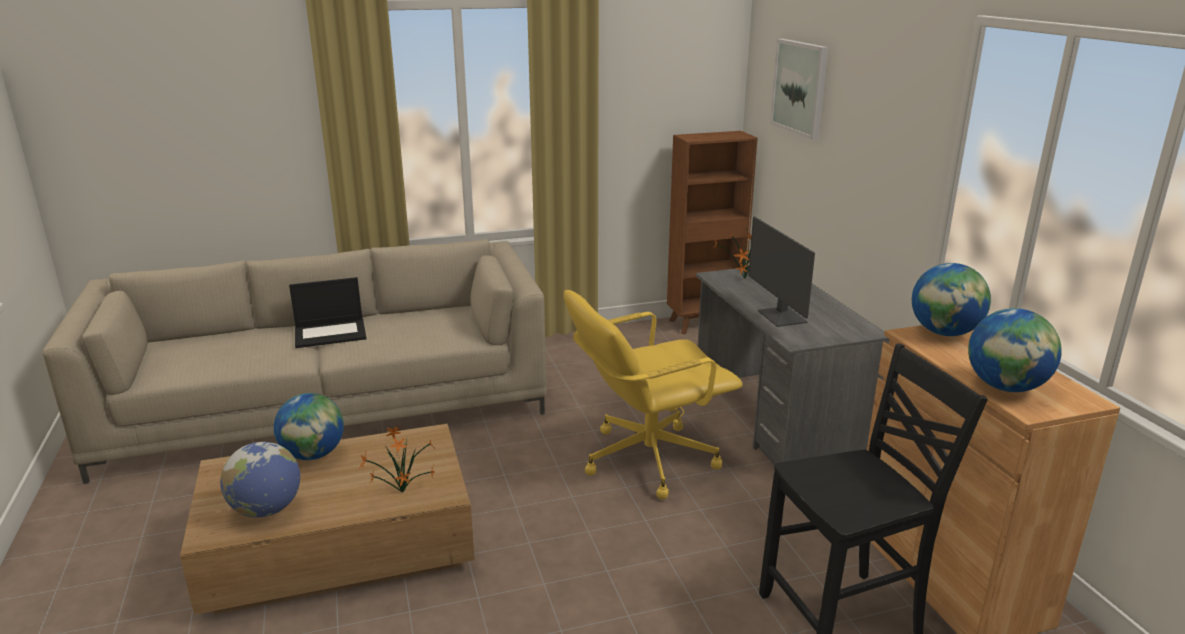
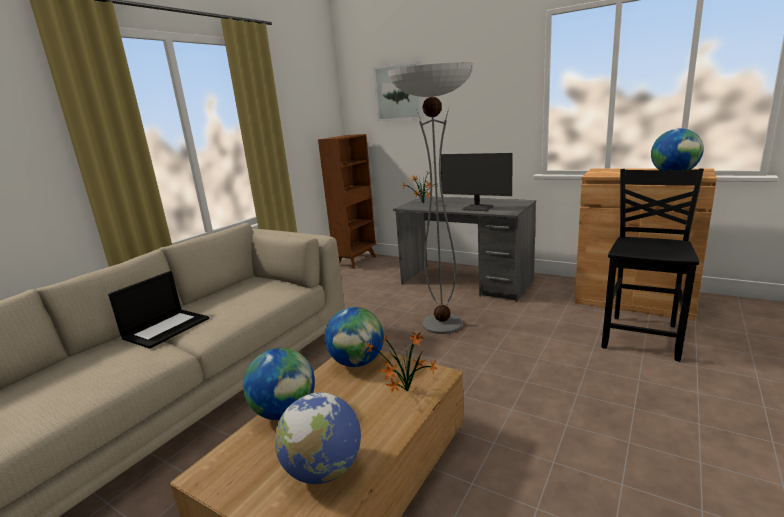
camera: 40 degrees left, 5 degrees down
(647, 459) = (442, 324): yellow office chair -> floor lamp
(944, 333) = (601, 171): globe -> globe (357, 362)

